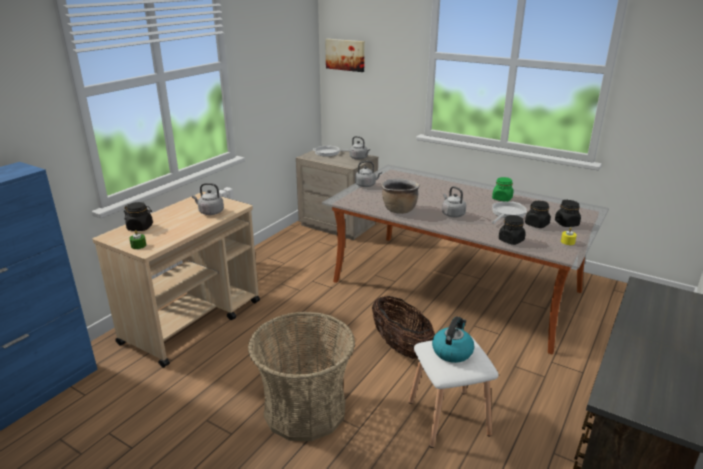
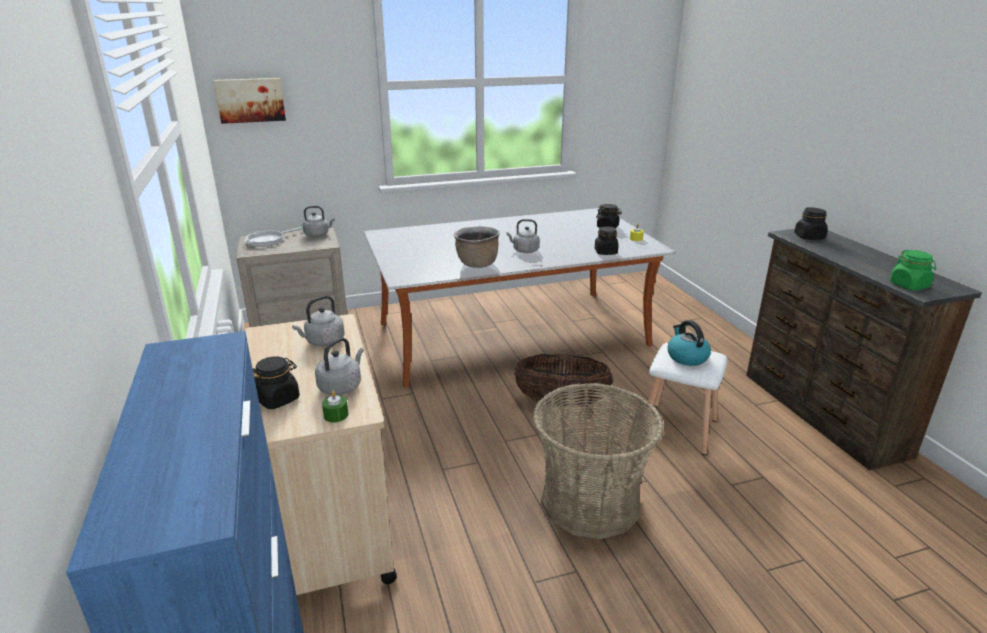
camera: 50 degrees left, 0 degrees up
(366, 185) = (393, 255): grey kettle -> grey kettle (341, 386)
(502, 199) = (529, 226): green jar -> green jar (909, 285)
(507, 213) = (558, 235): frying pan -> none
(536, 224) = (593, 235): black jar -> black jar (809, 237)

